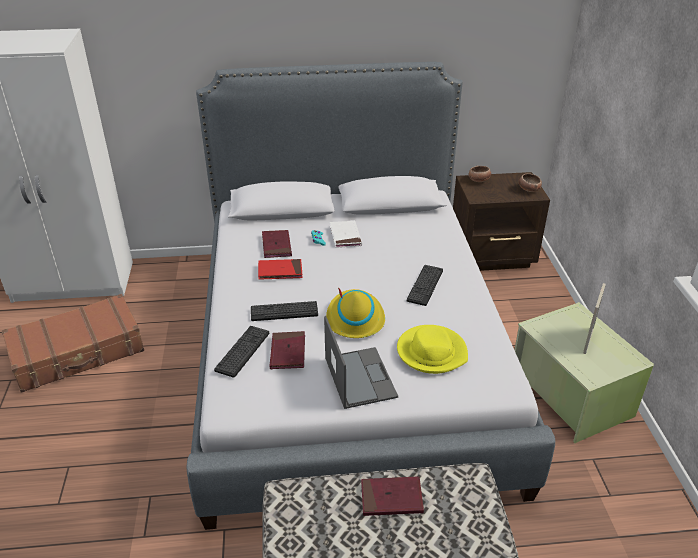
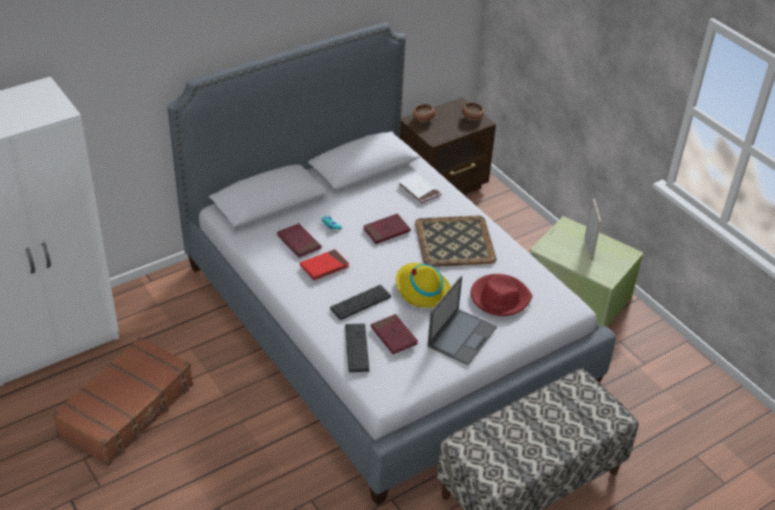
camera: 30 degrees left, 5 degrees up
(345, 236) = (351, 213): white book -> white book (419, 190)
(359, 377) = (462, 336): laptop -> laptop turned 75 degrees clockwise
(391, 498) = (537, 416): red book -> red book (386, 230)
(425, 285) = (454, 241): keyboard -> tray
(431, 352) = (499, 297): yellow hat -> red hat

